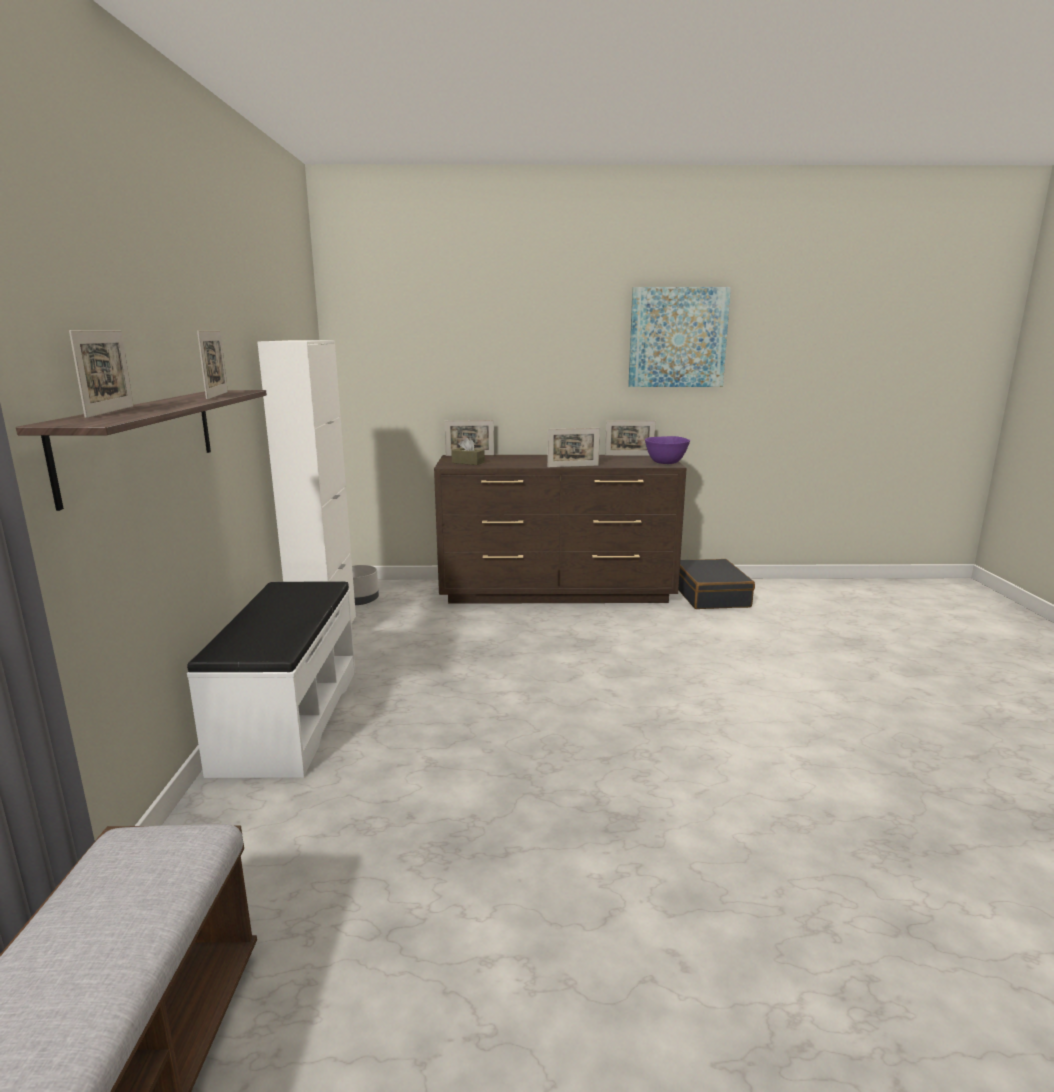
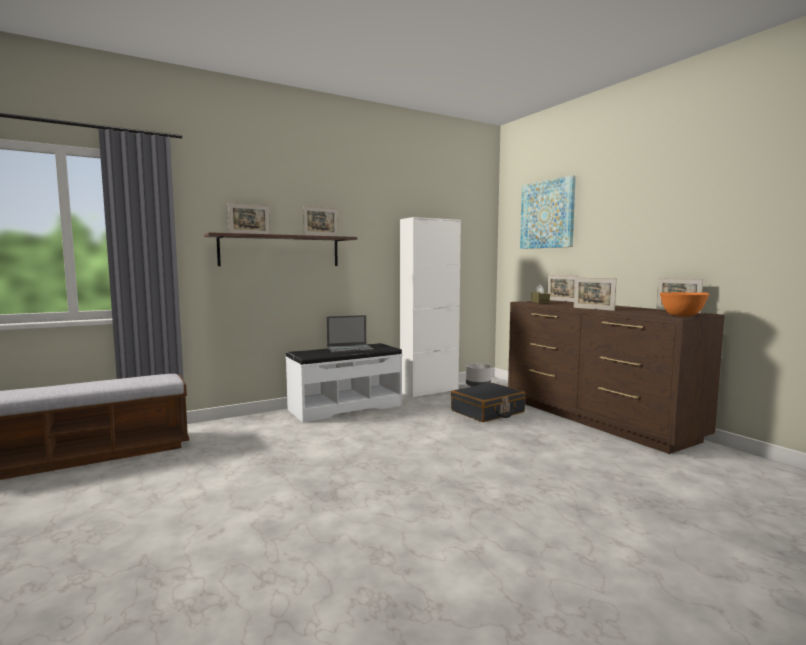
camera: 60 degrees right, 10 degrees down
(280, 609) = (350, 349): none -> laptop
(666, 462) = (682, 315): purple bowl -> orange bowl
(677, 337) = (736, 199): picture -> picture (547, 214)
(711, 595) = (730, 467): black suitcase -> black suitcase (488, 412)

